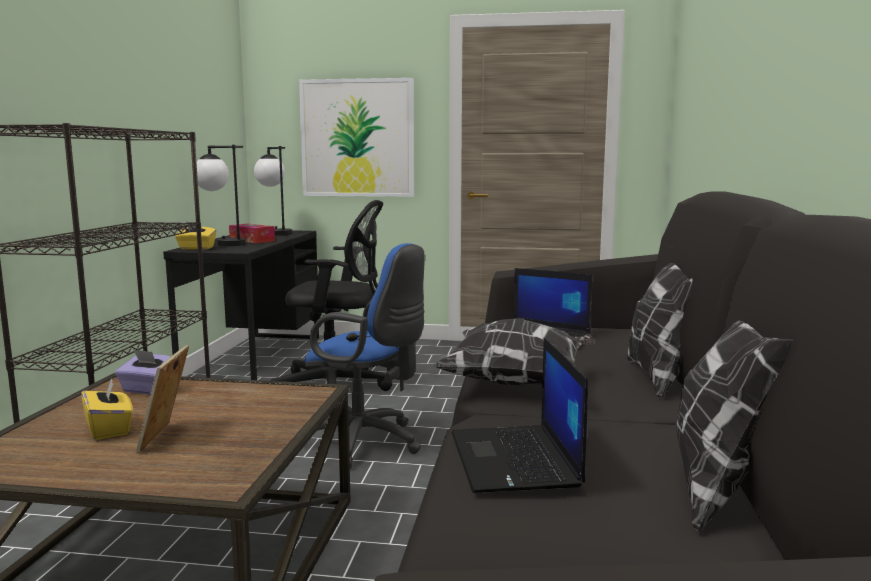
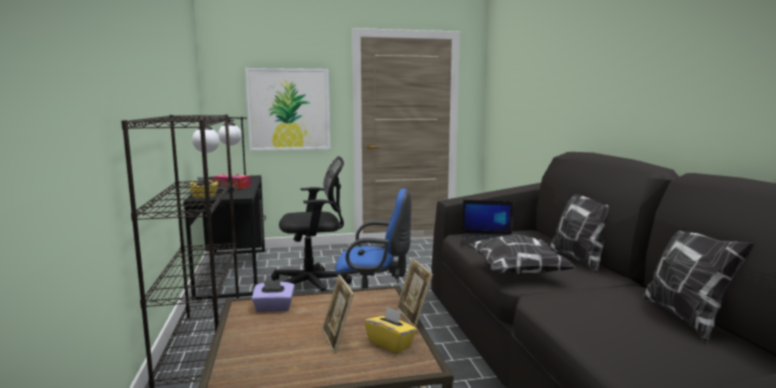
camera: 20 degrees left, 0 degrees up
(109, 429) = (288, 340): yellow tissue box -> yellow tissue box (390, 344)
(305, 425) = (413, 317): none -> picture frame
(515, 460) = (583, 319): laptop -> none

